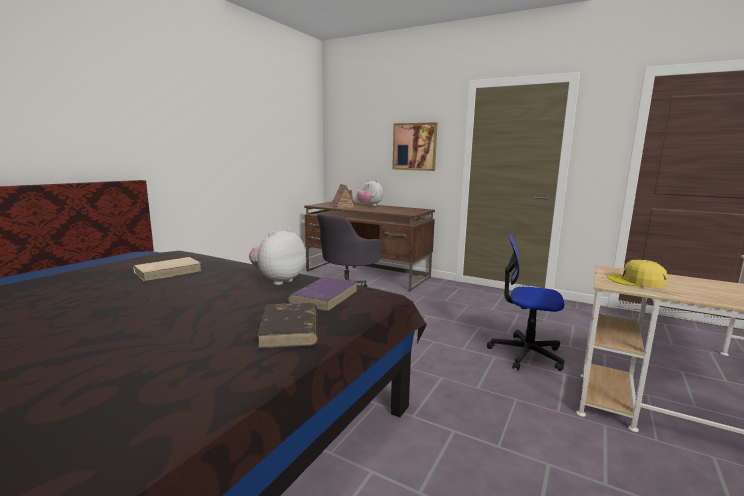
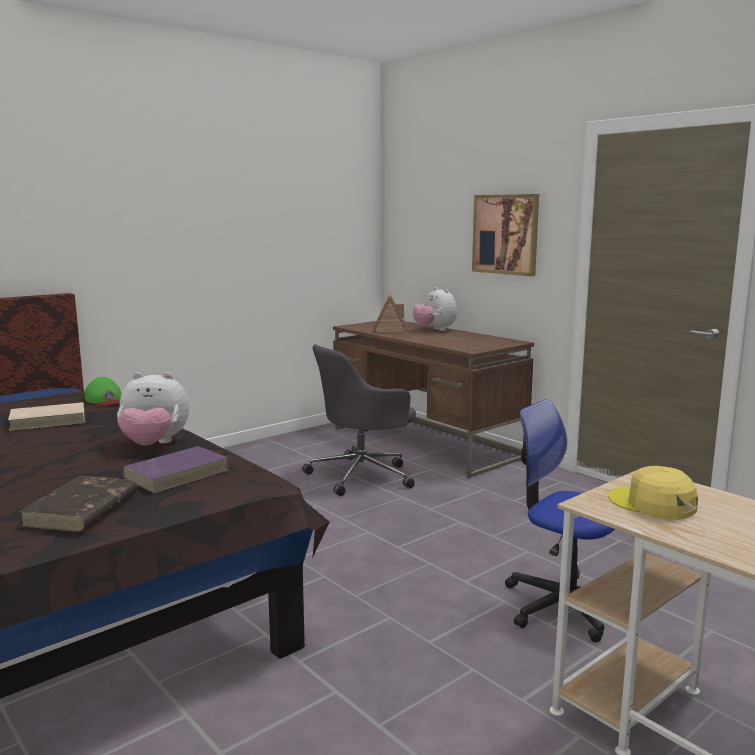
camera: 20 degrees right, 0 degrees up
(194, 255) = (105, 399): none -> green cap
(278, 280) = (154, 445): plush toy -> plush toy turned 150 degrees counterclockwise

